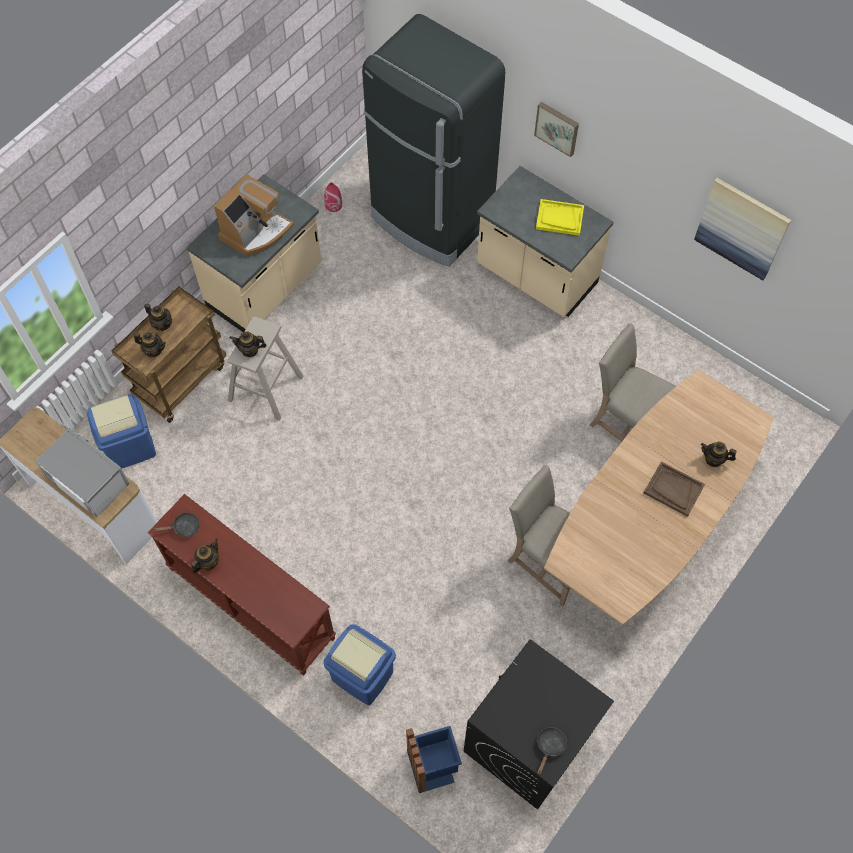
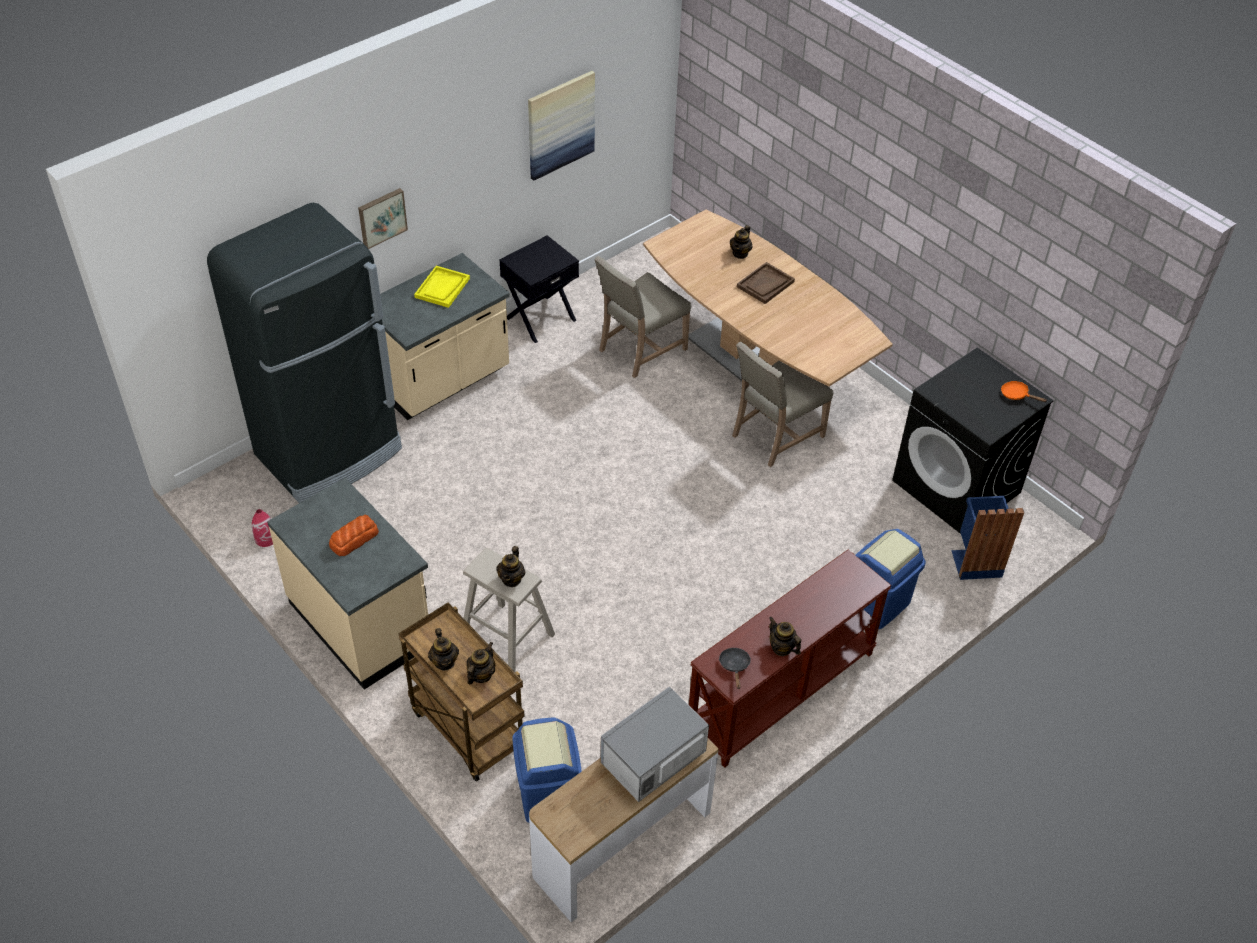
camera: 80 degrees left, 15 degrees down
(162, 324) = (444, 662): teapot -> teapot turned 120 degrees clockwise
(256, 231) = (353, 539): coffee machine -> bread
(550, 746) = (1017, 395): black frying pan -> orange frying pan
(643, 332) = (540, 318): none -> black nightstand

